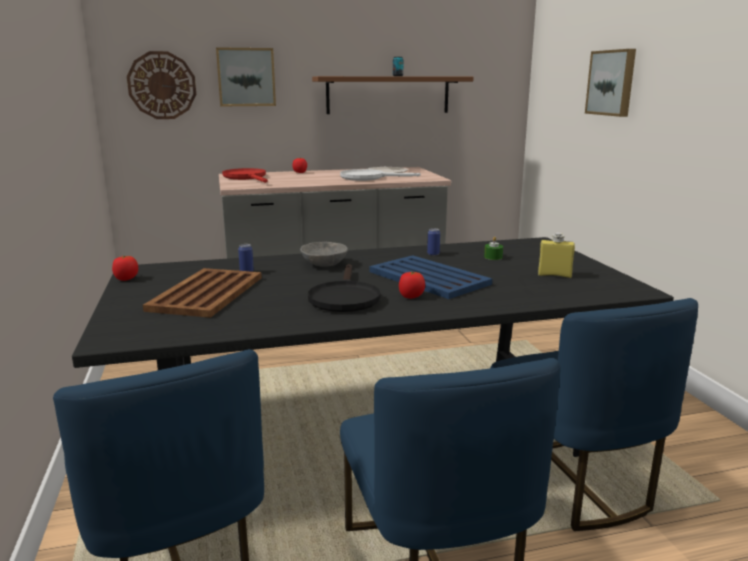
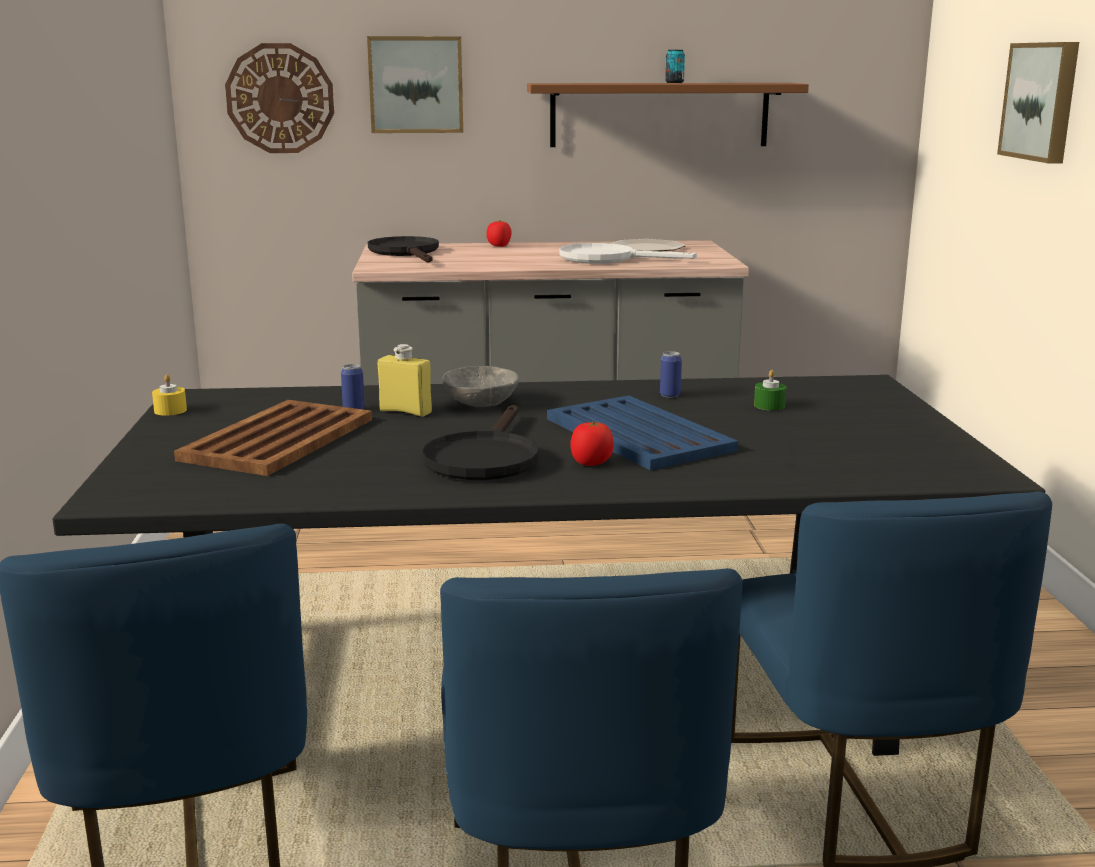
camera: 10 degrees right, 0 degrees up
(126, 279) = (170, 410): tomato -> yellow candle
(247, 177) = (407, 253): red frying pan -> black frying pan
(554, 275) = (856, 441): yellow bottle -> yellow bottle (405, 411)

